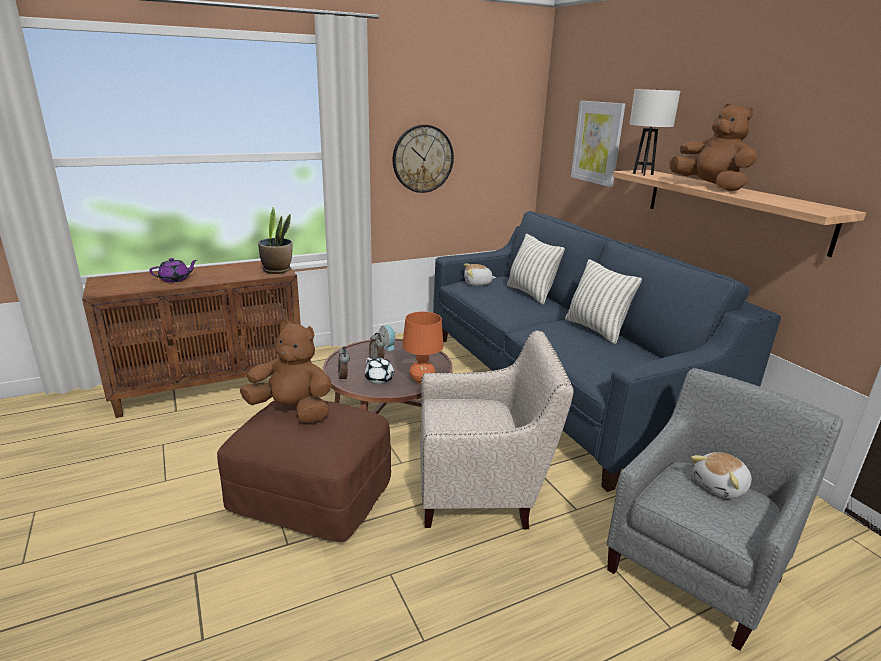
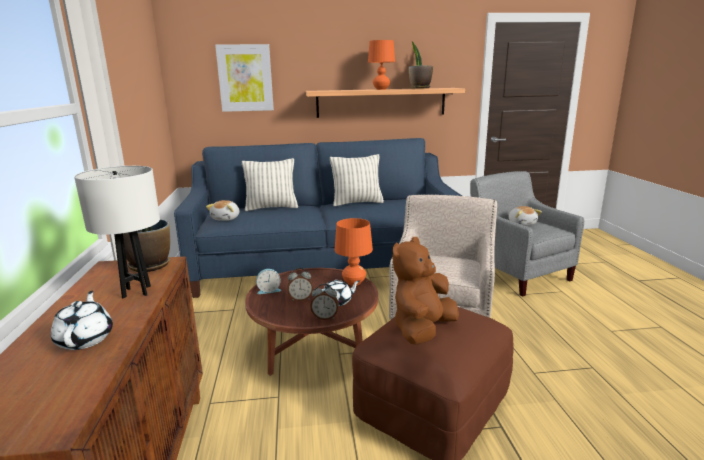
camera: 70 degrees left, 5 degrees down
(175, 279) = (86, 339): purple teapot -> white teapot
(423, 159) = (123, 108): wall clock -> none
(642, 174) = (326, 90): white table lamp -> white table lamp (136, 292)
(710, 187) = (381, 89): brown plush toy -> orange table lamp
(781, 198) = (420, 88): none -> potted plant

